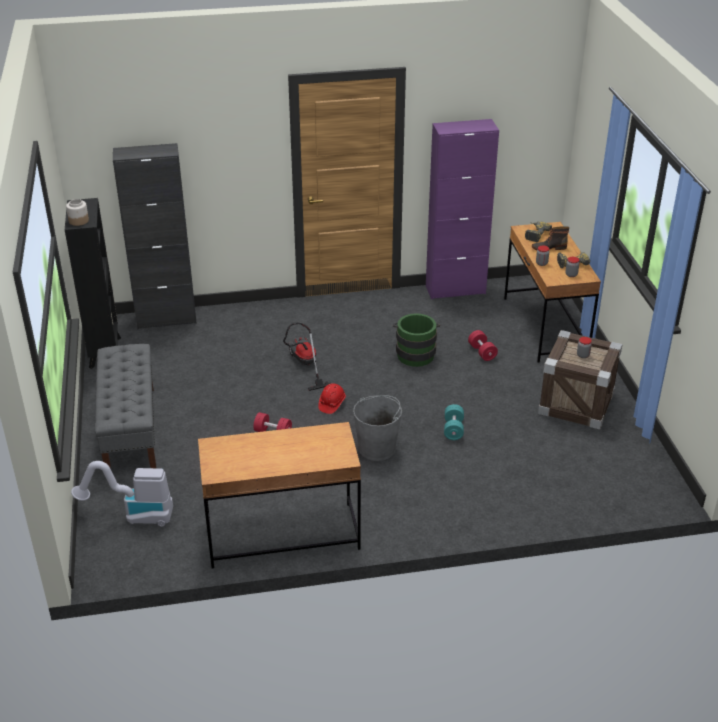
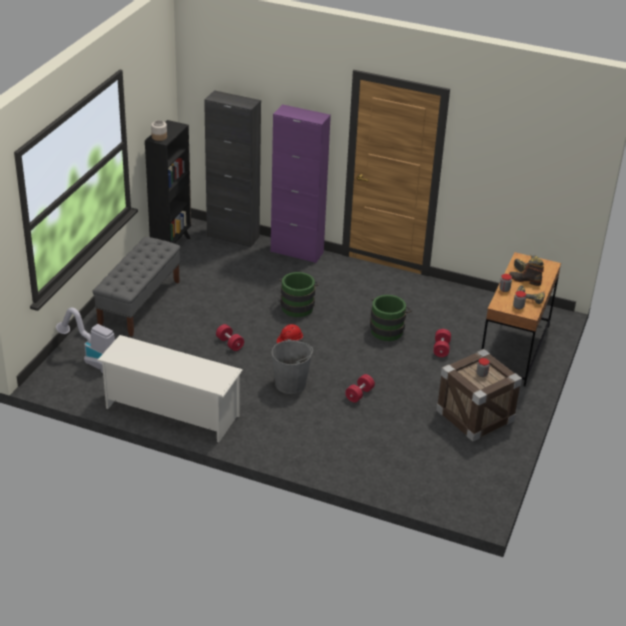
camera: 30 degrees right, 0 degrees up
(282, 535) = (171, 412): brown desk -> white shoe rack
(304, 365) = (297, 306): vacuum cleaner -> green bucket
(453, 429) = (359, 394): turquoise dumbbell -> red dumbbell
(455, 290) = (471, 294): purple cabinet -> purple cabinet (297, 252)

